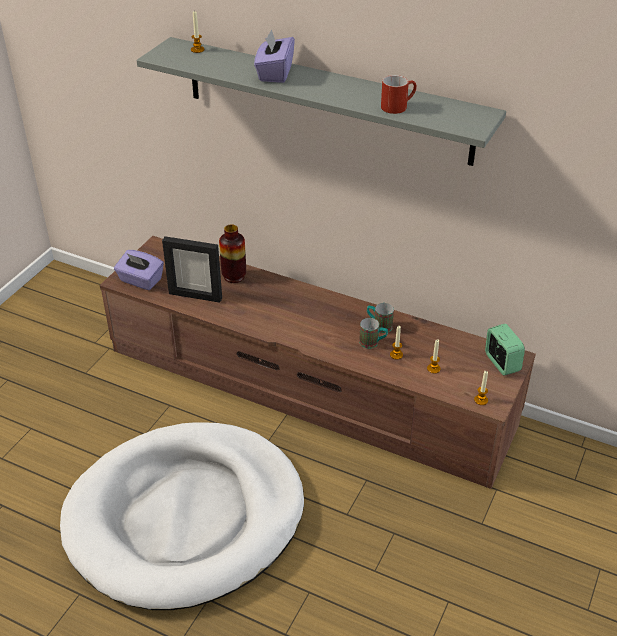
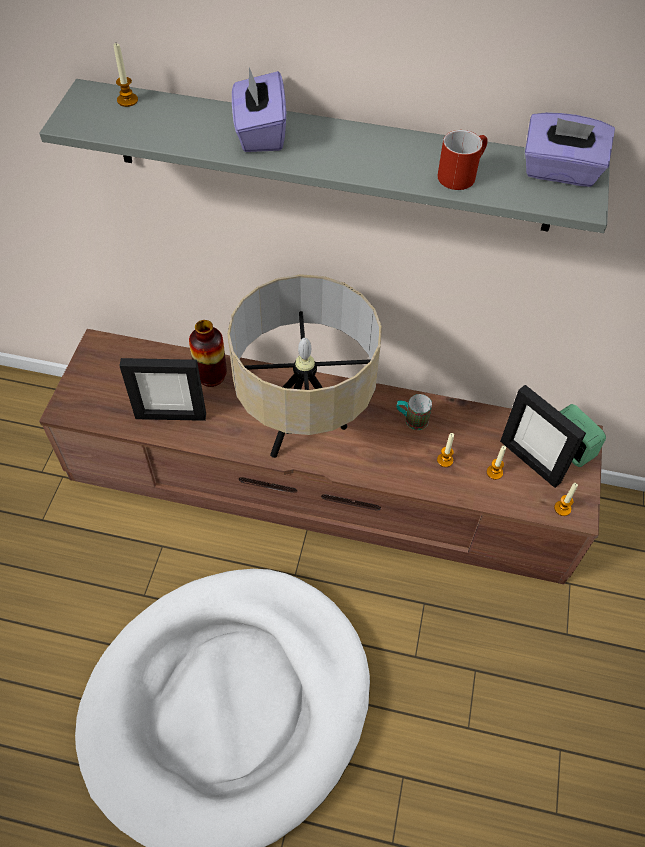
camera: 15 degrees left, 15 degrees up
(140, 280) = (92, 404): purple tissue box -> purple tissue box (560, 171)
(293, 319) = (305, 429): none -> beige table lamp
(373, 343) = (412, 448): mug -> none
(466, 366) = (531, 460): none -> picture frame

